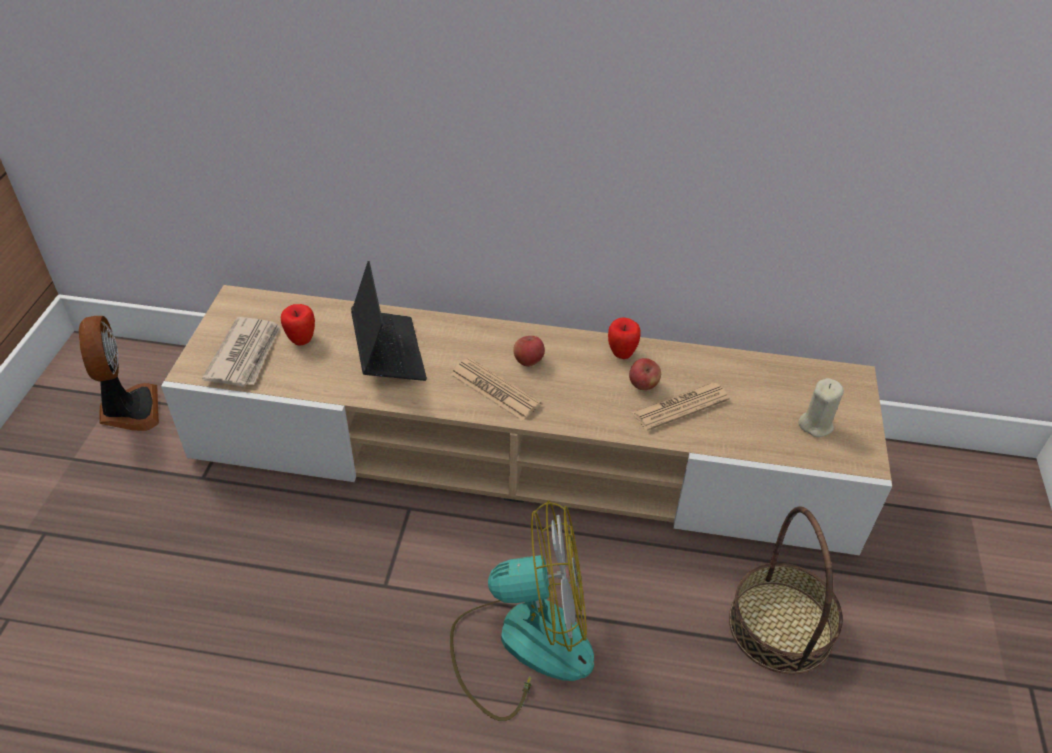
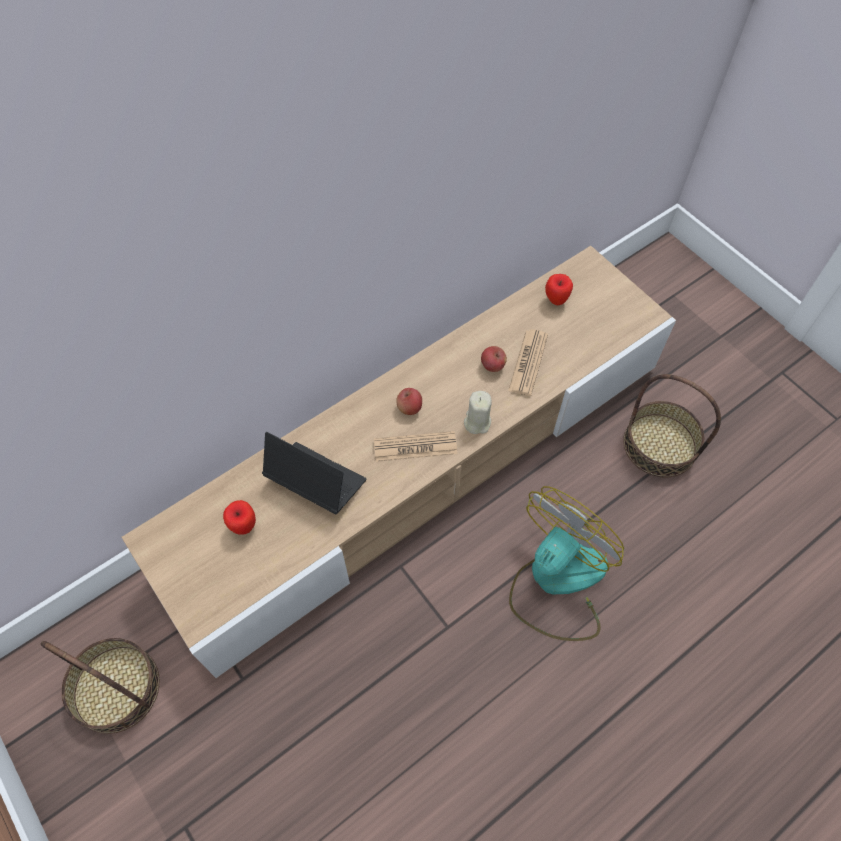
camera: 45 degrees left, 15 degrees up
(129, 410) = (116, 688): fan -> basket
(246, 354) = (220, 573): newspaper -> none
(621, 353) = (455, 354): apple -> apple (556, 300)
(815, 424) = (604, 312): beige candle -> beige candle (477, 422)

